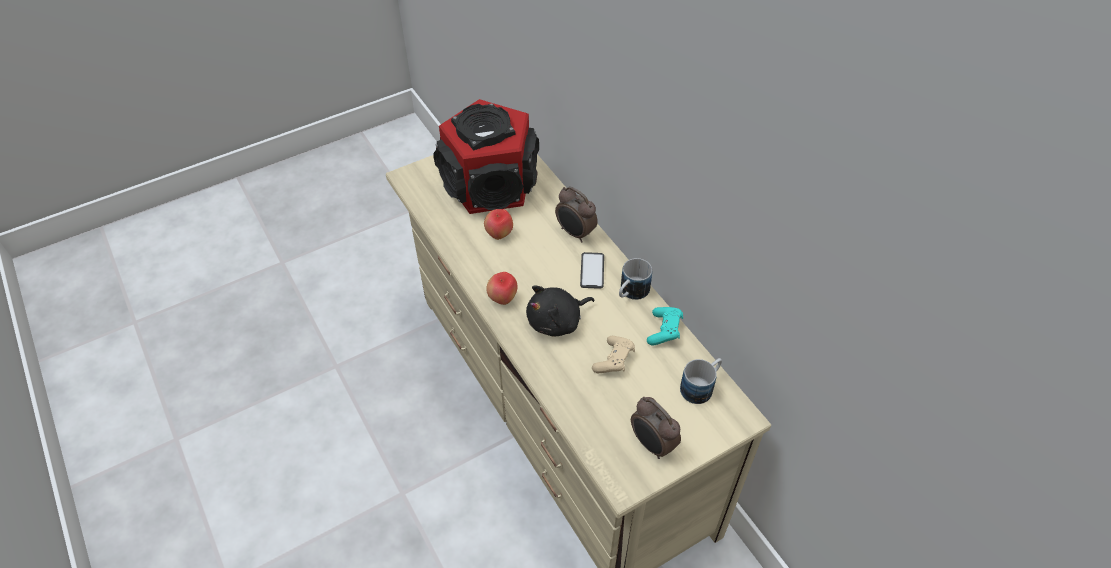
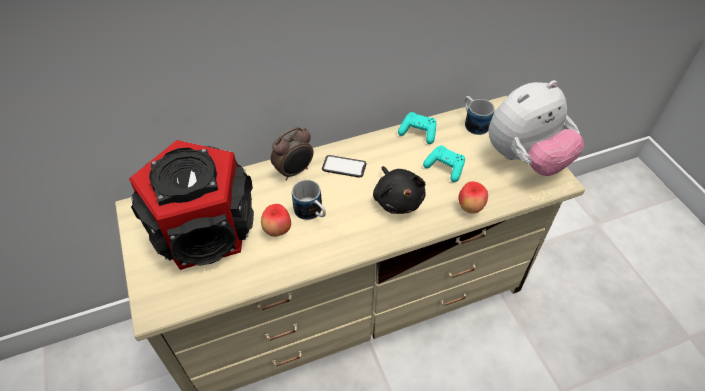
camera: 80 degrees left, 0 degrees up
(503, 299) = (363, 237): apple -> apple (470, 208)
(614, 361) = (445, 168): beige game controller -> turquoise game controller
(631, 293) = (375, 146): mug -> mug (312, 213)
(652, 445) = (525, 159): alarm clock -> plush toy

